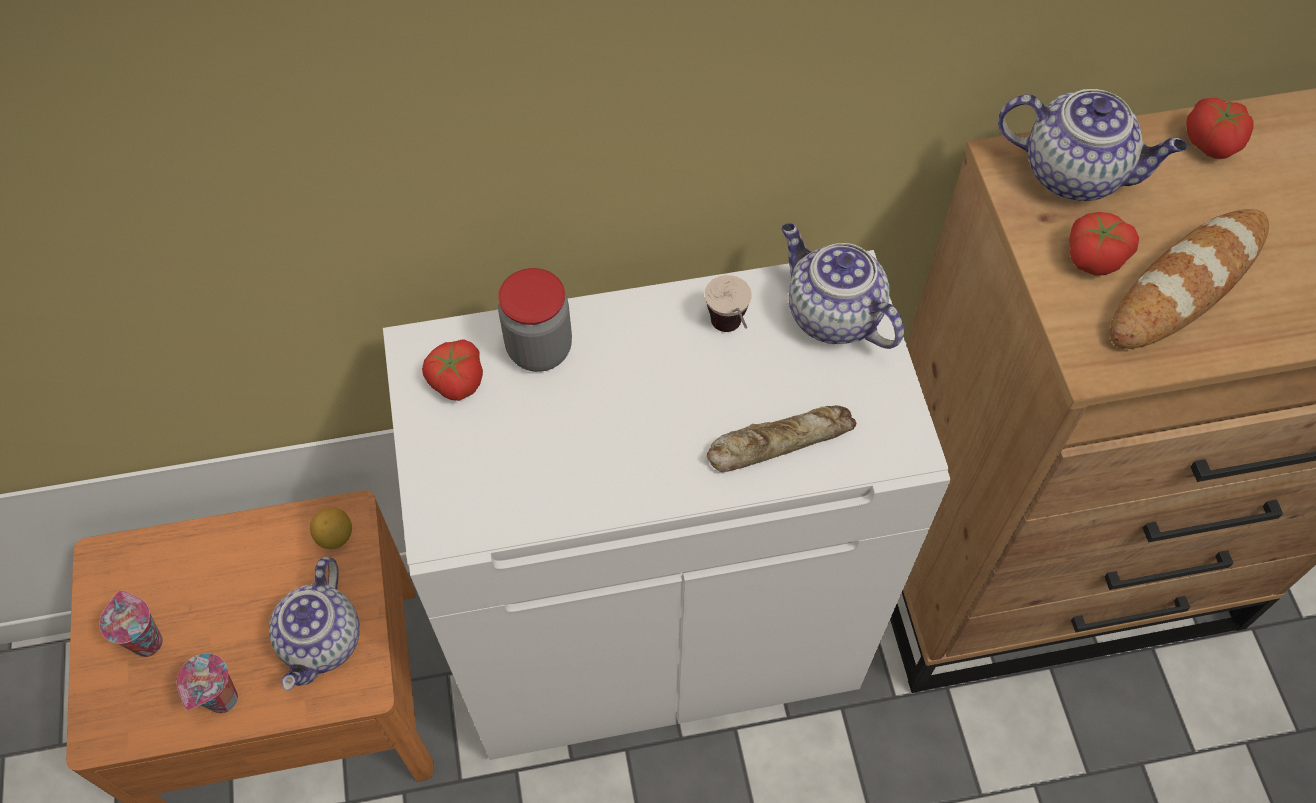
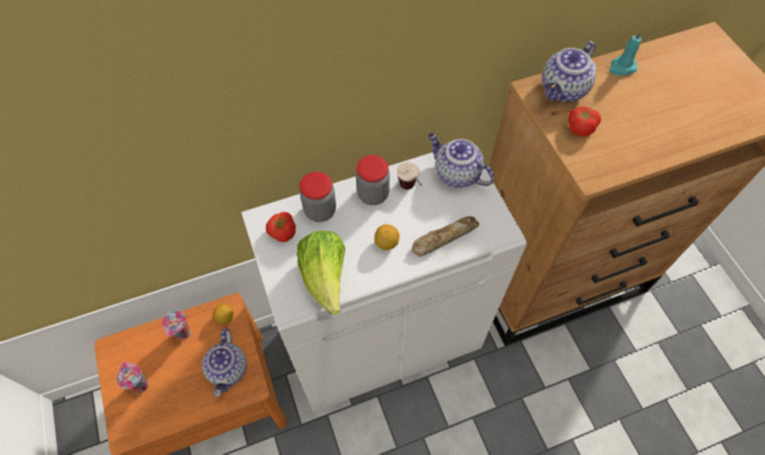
camera: 10 degrees left, 0 degrees up
(223, 701) = (184, 408): cup -> cup (183, 334)
(523, 486) = (325, 278): none -> lettuce
(652, 332) = (373, 194): none -> jar
(659, 435) = (386, 243): none -> lemon
(1075, 173) = (563, 90): teapot -> teapot turned 120 degrees clockwise
(1186, 284) = (624, 135): bread -> none
(1213, 141) = (621, 67): tomato -> turquoise candle

